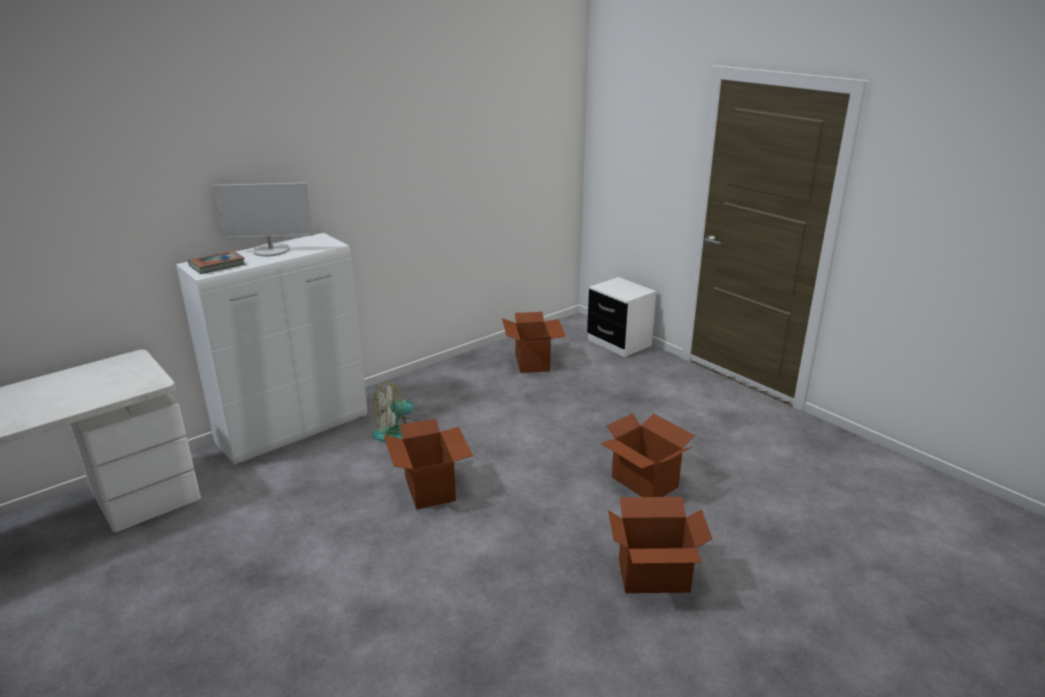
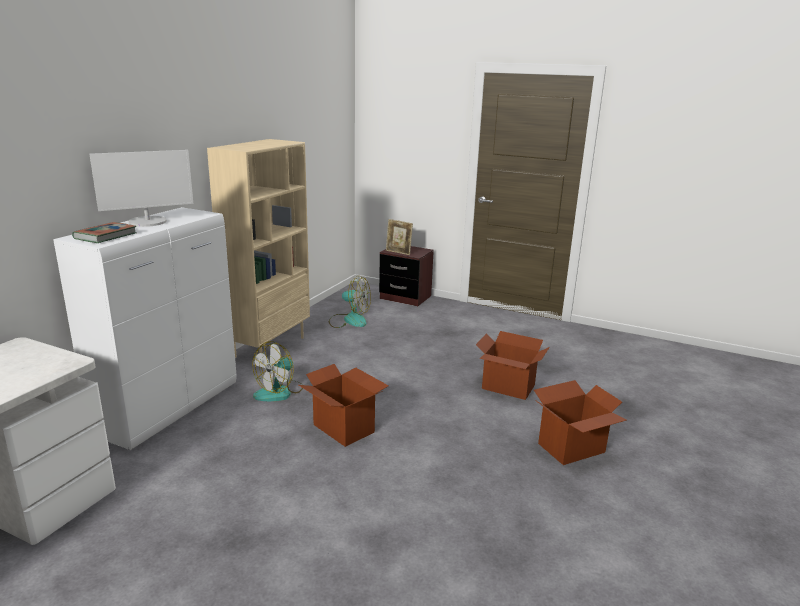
camera: 25 degrees left, 5 degrees down
(428, 379) = (269, 346): none -> beige bookcase
(533, 362) = (349, 320): cardboard box -> fan
(609, 290) = (398, 252): none -> picture frame
(619, 343) = (405, 297): white nightstand -> brown nightstand

